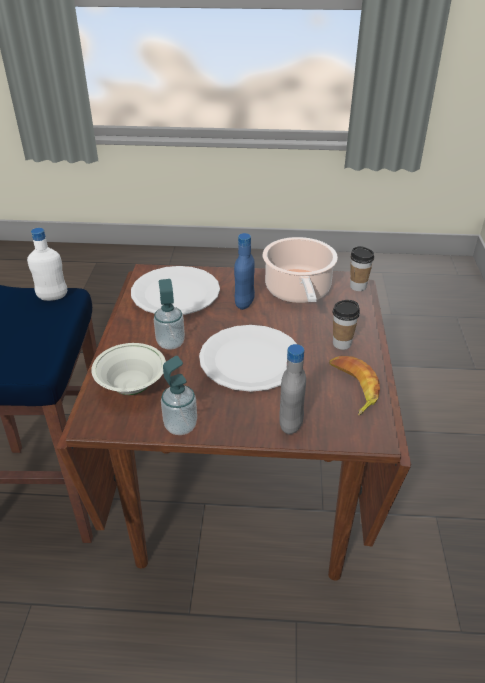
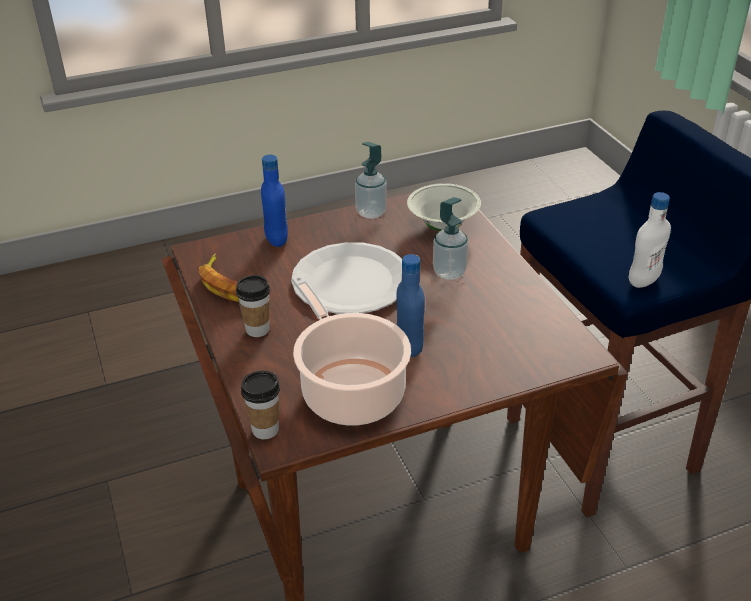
camera: 155 degrees right, 0 degrees up
(175, 293) = (510, 333): white plate -> none
(291, 424) = (276, 239): grey bottle -> blue bottle

